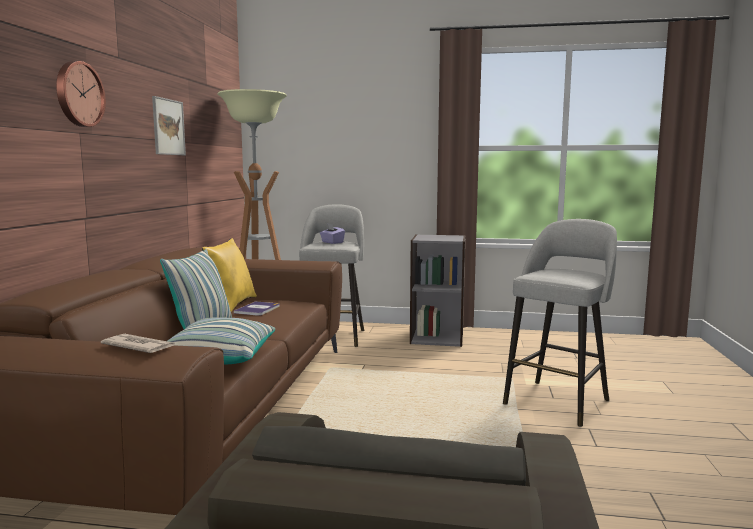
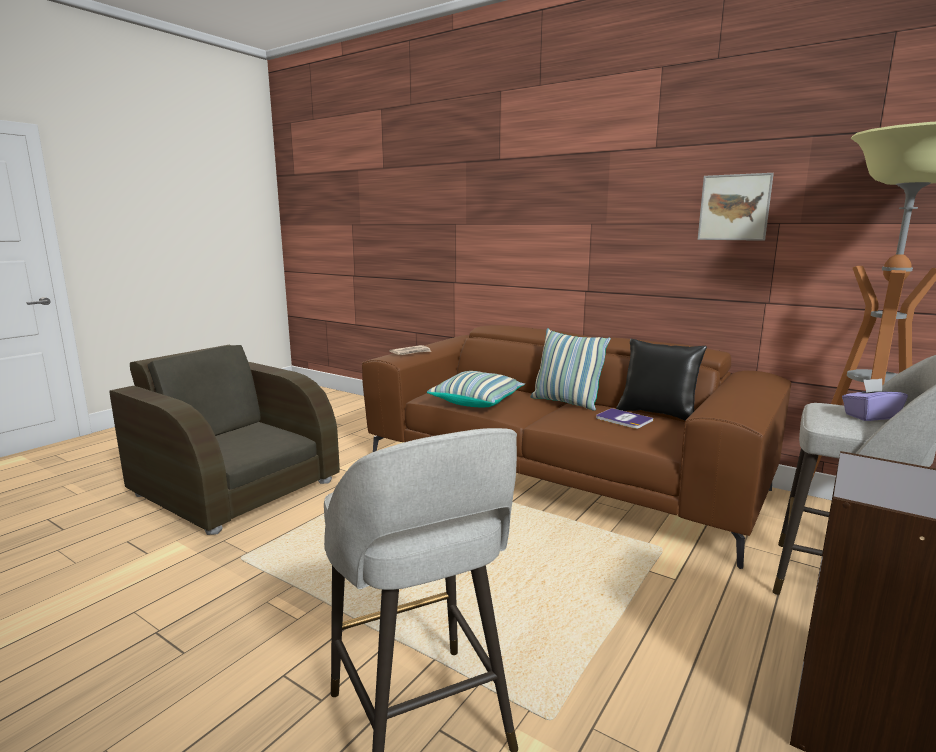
camera: 115 degrees right, 5 degrees up
(78, 94) = (590, 193): wall clock -> none
(232, 305) = (658, 414): yellow pillow -> black pillow

